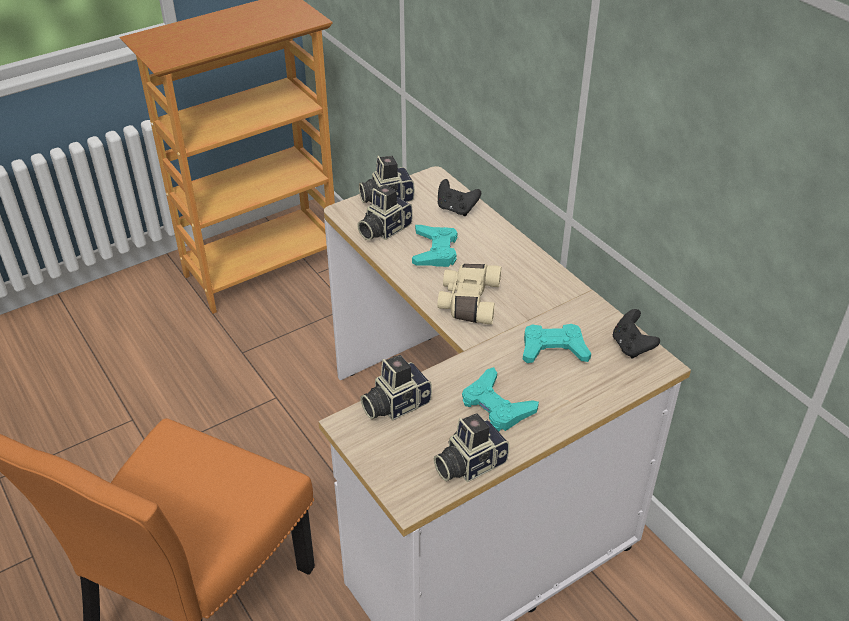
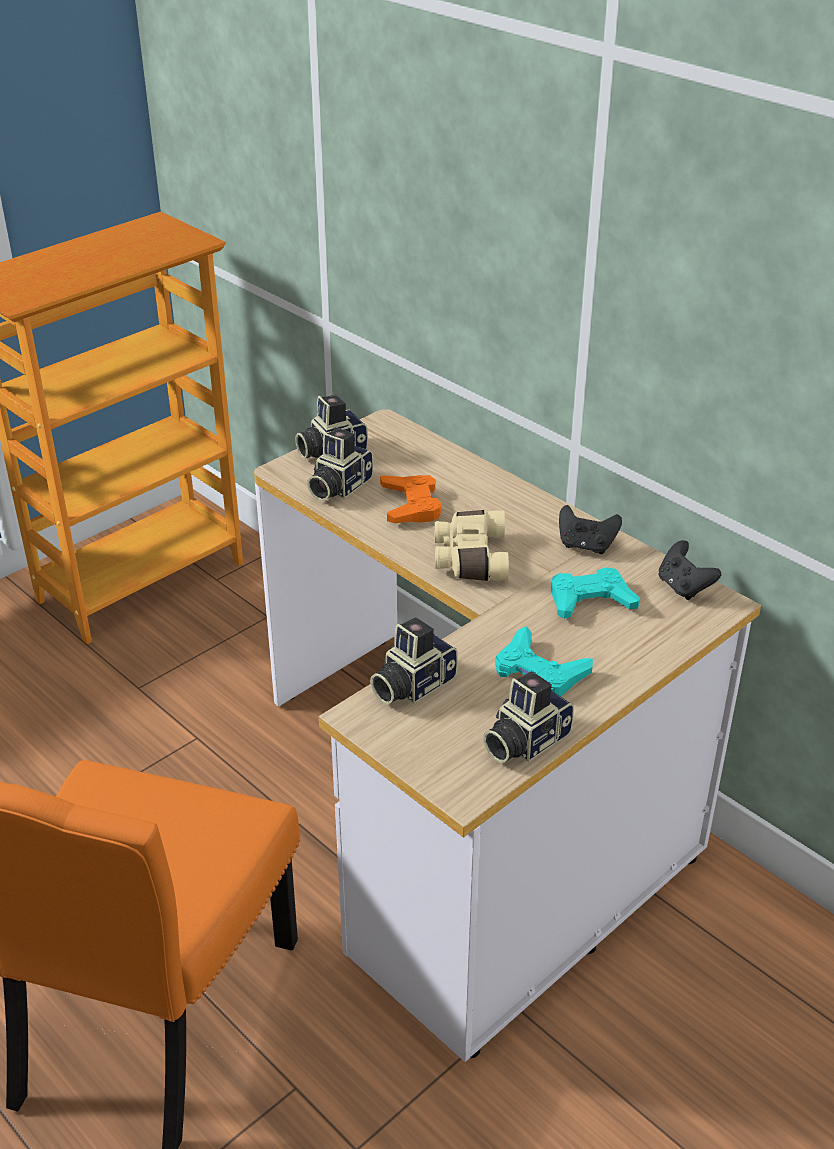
camera: 10 degrees left, 5 degrees down
(435, 251) = (411, 505): turquoise game controller -> orange game controller
(456, 209) = (424, 455): black game controller -> black game controller (586, 546)

